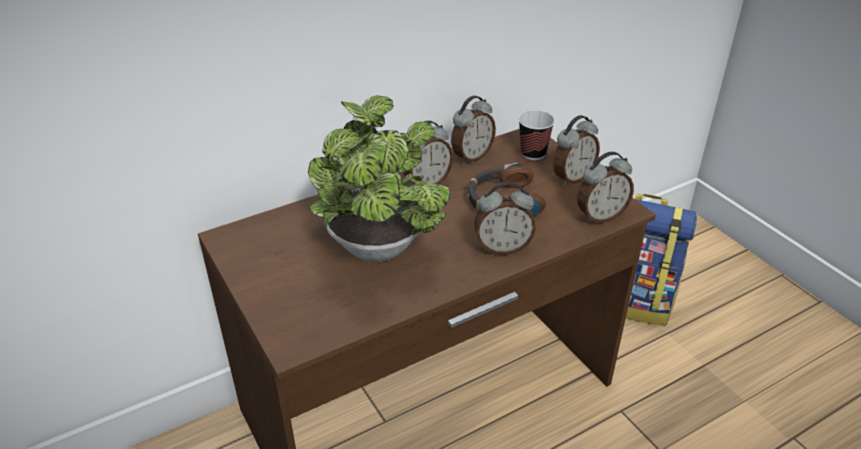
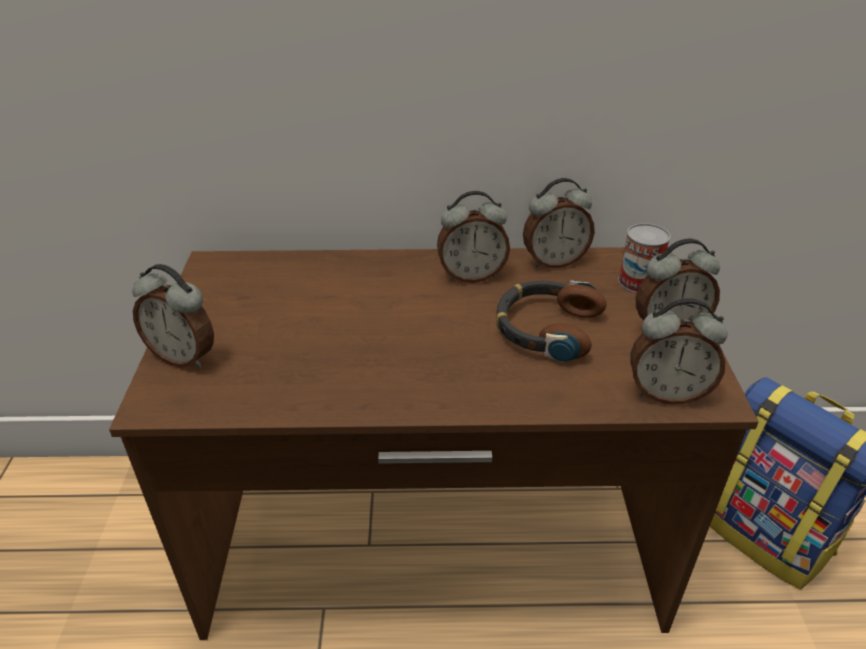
camera: 30 degrees right, 0 degrees up
(378, 251) = (344, 334): potted plant -> none
(502, 248) = (493, 385): alarm clock -> alarm clock (184, 356)
(533, 153) = (638, 282): cup -> can

